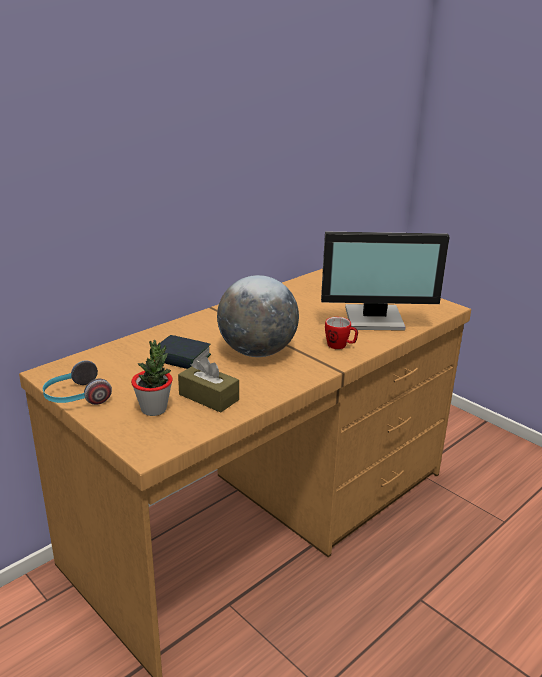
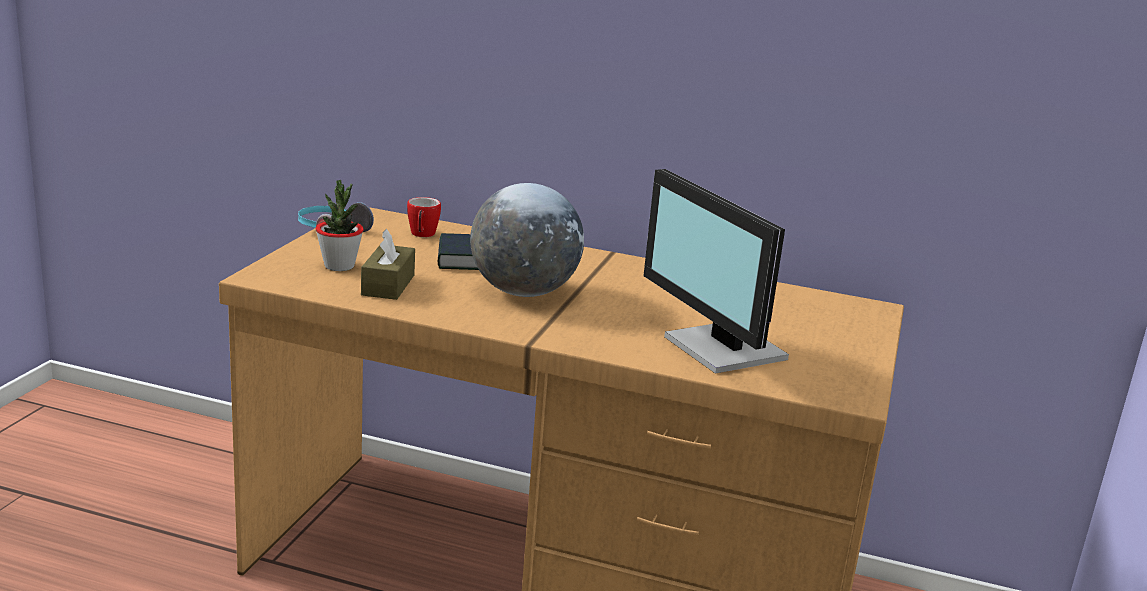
camera: 60 degrees right, 5 degrees down
(340, 346) = (602, 336): mug -> mug (422, 235)

